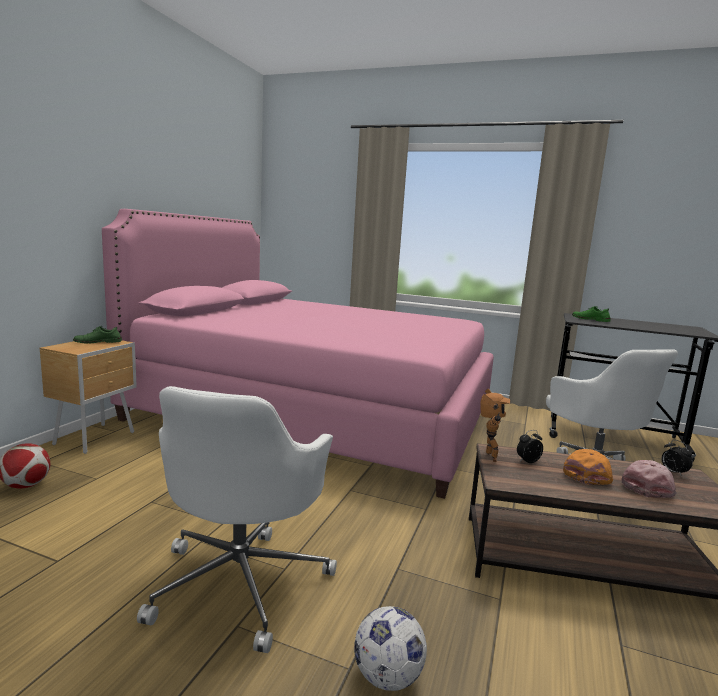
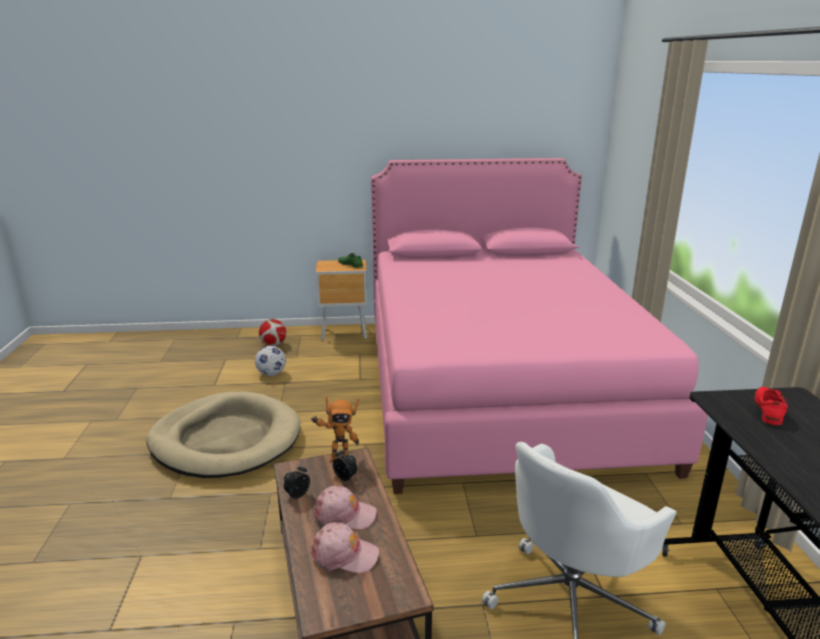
camera: 65 degrees right, 10 degrees up
(242, 580) = (226, 440): white office chair -> beige dog bed
(387, 676) = (167, 512): football -> football (271, 374)
(587, 474) = (344, 514): orange cap -> pink cap
(590, 319) = (768, 410): green shoe -> red shoe
(673, 472) = (399, 577): alarm clock -> alarm clock (297, 495)

